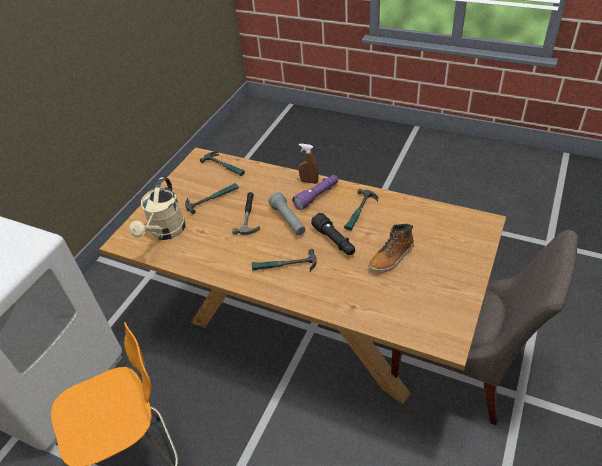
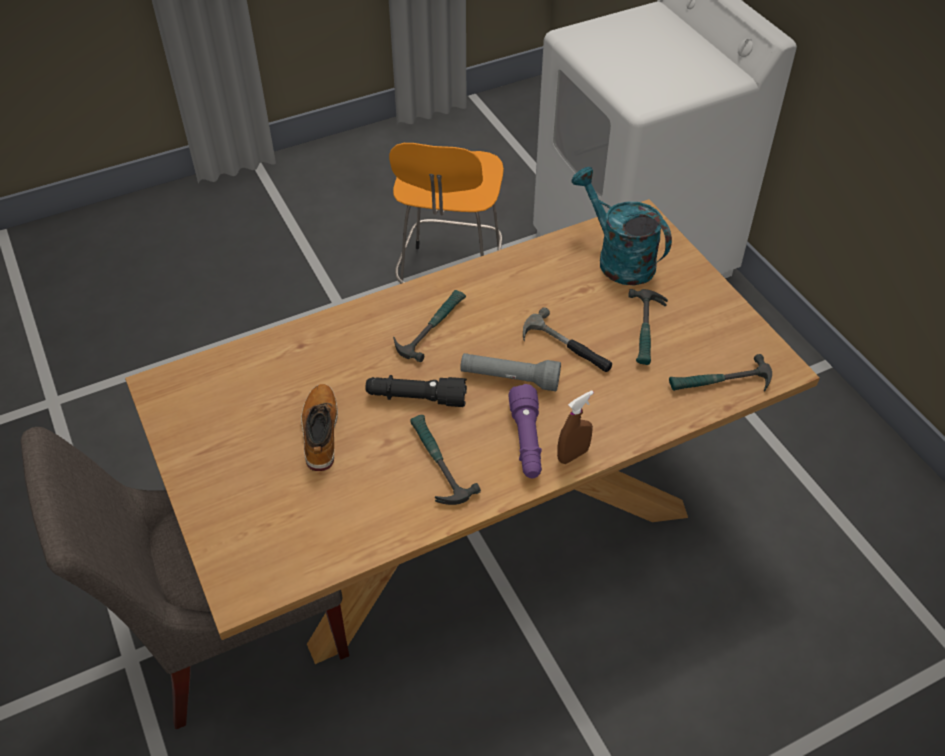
camera: 125 degrees right, 5 degrees up
(165, 232) = (618, 259): beige watering can -> turquoise watering can

